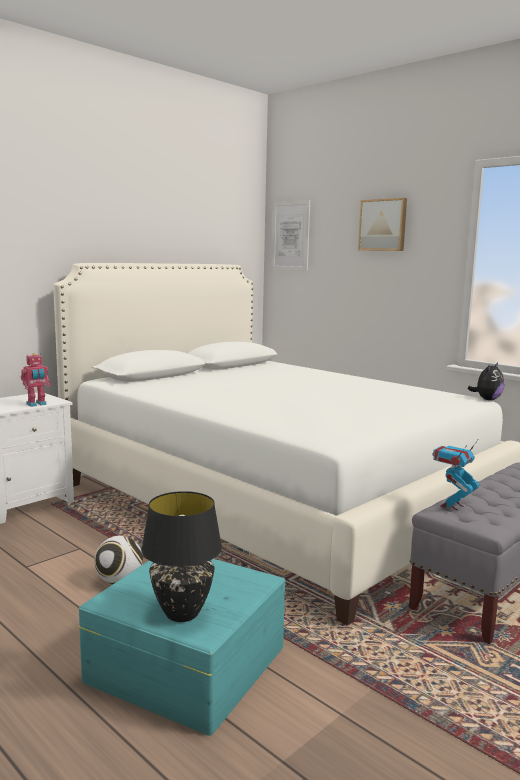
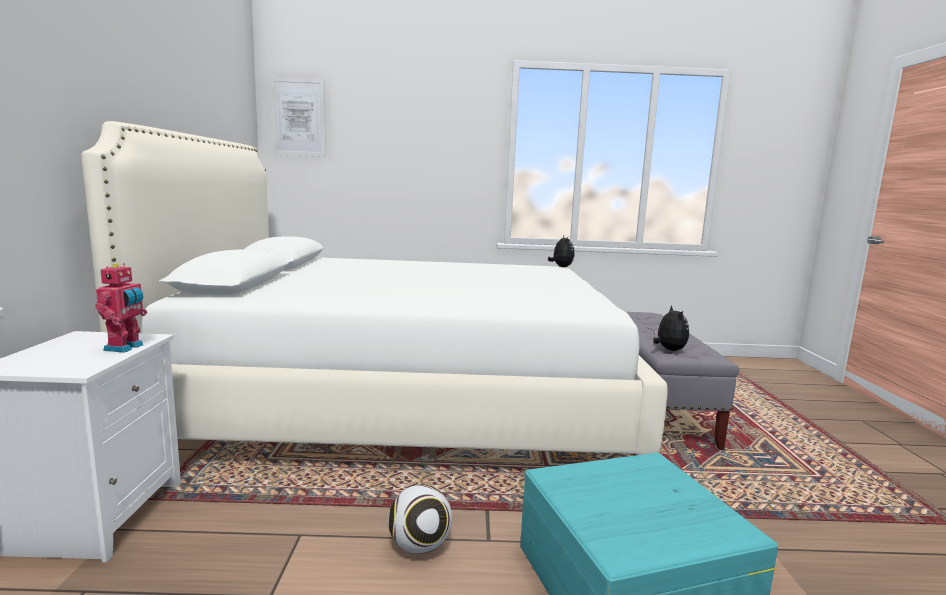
camera: 45 degrees left, 0 degrees up
(181, 613) = (688, 524): black table lamp -> none
(383, 225) = (420, 112): picture -> none
(452, 506) = (668, 350): toy robot -> plush toy

